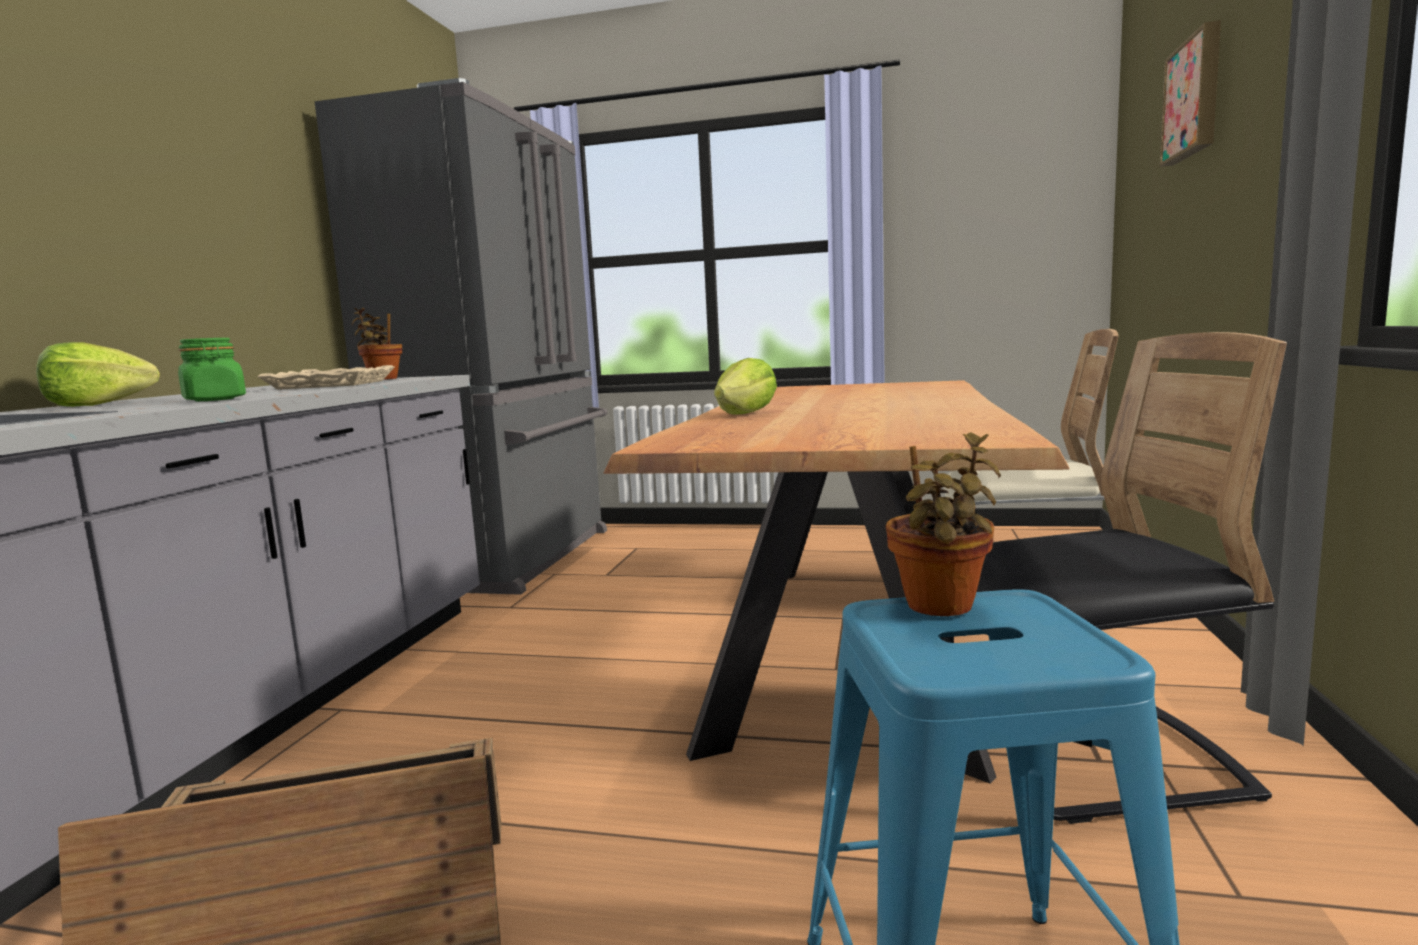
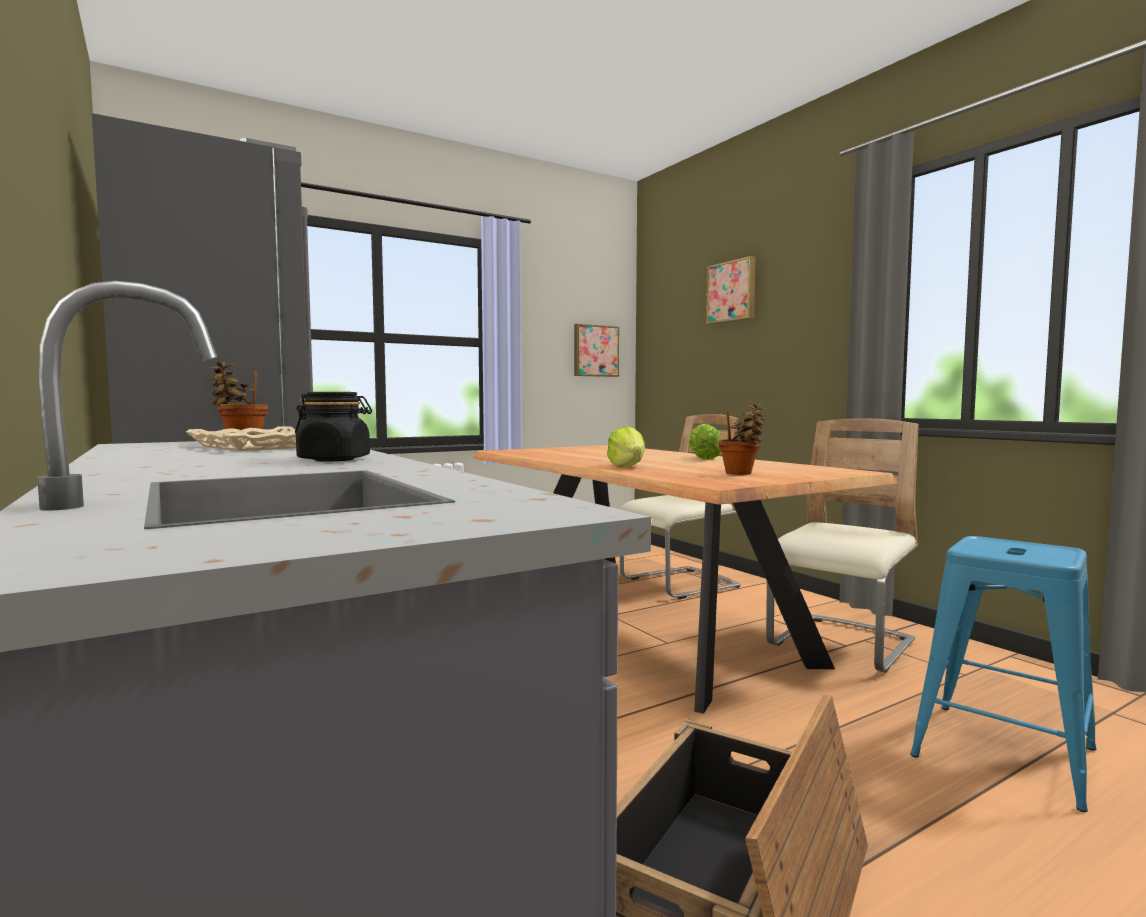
camera: 45 degrees left, 5 degrees down
(97, 404) = (159, 469): lettuce -> lettuce (704, 458)
(215, 399) = (335, 459): green jar -> black jar
(941, 608) = (980, 545): potted plant -> potted plant (741, 473)
(1027, 235) = (595, 351): none -> picture
(1090, 757) = (841, 645): black chair -> beige chair

